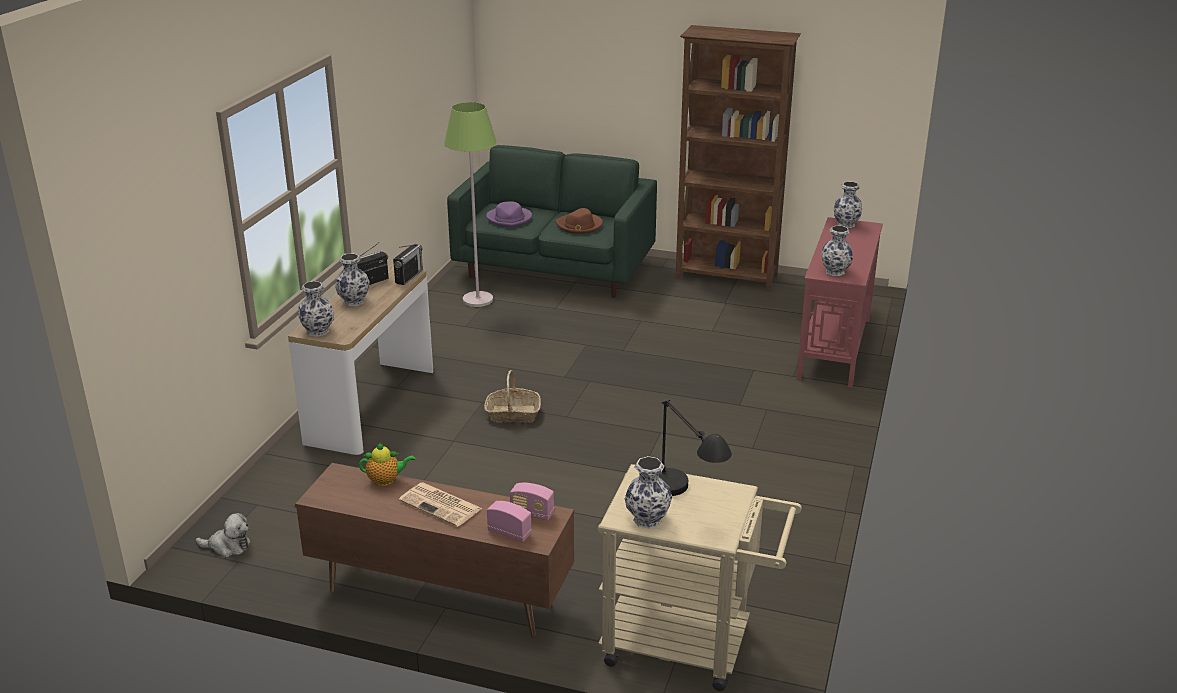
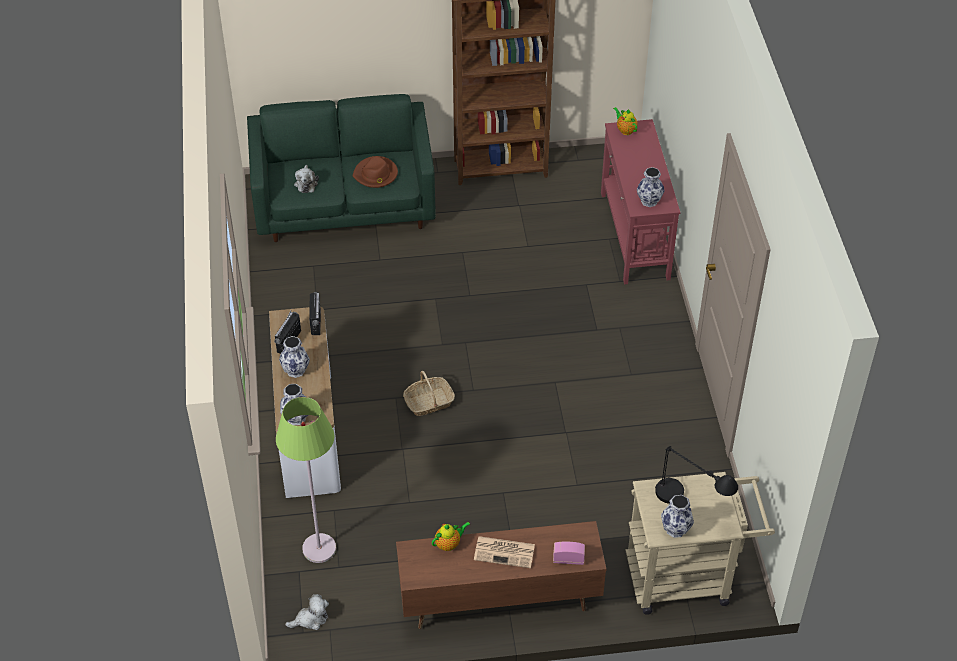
camera: 25 degrees left, 20 degrees up
(477, 300) = (303, 271): green floor lamp -> green floor lamp (319, 549)
(509, 219) = (306, 183): purple hat -> plush toy
(532, 513) = (571, 536): radio -> none
(846, 224) = (625, 130): vase -> teapot

